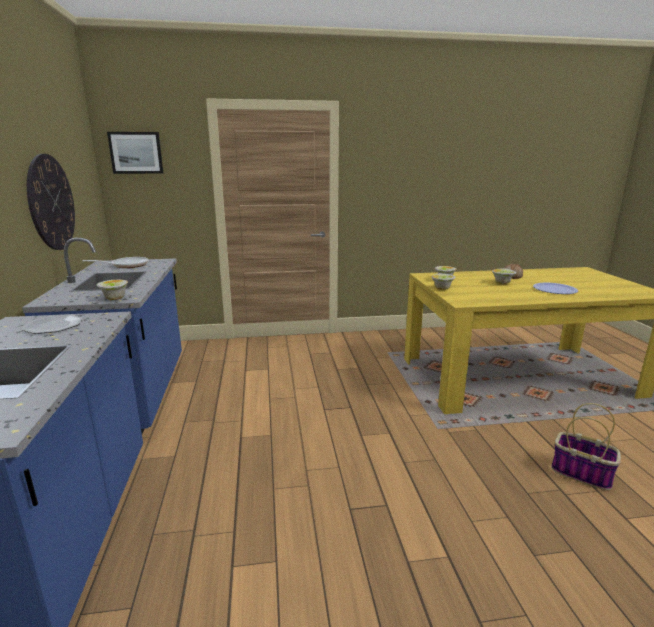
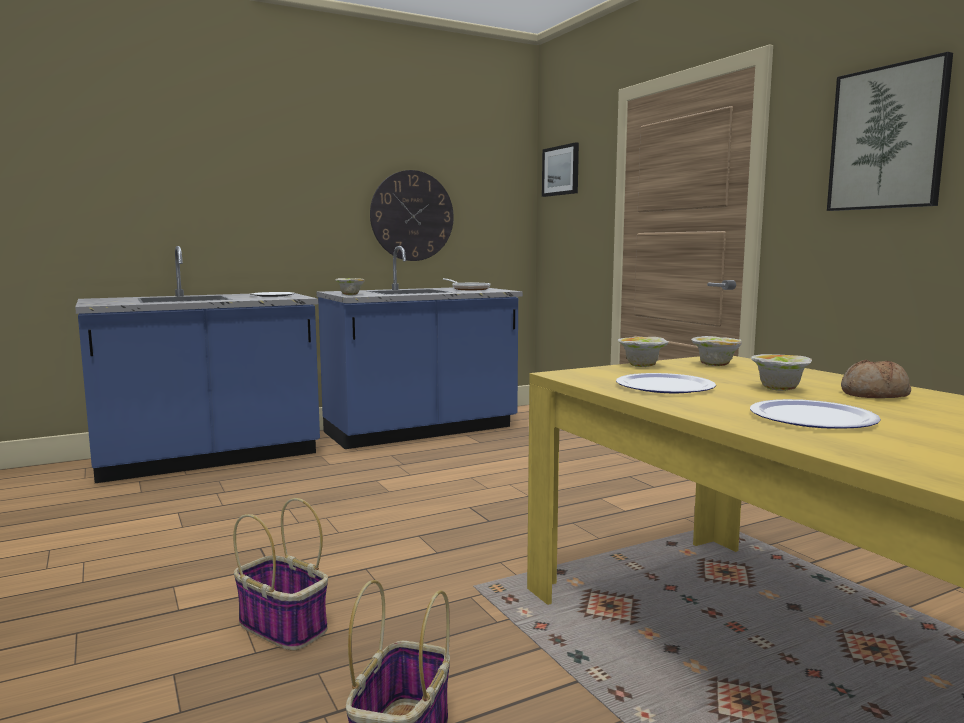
camera: 70 degrees right, 10 degrees down
(404, 163) = (887, 138): none -> picture
(477, 502) = (284, 627): none -> basket
(496, 294) = (664, 386): none -> plate

